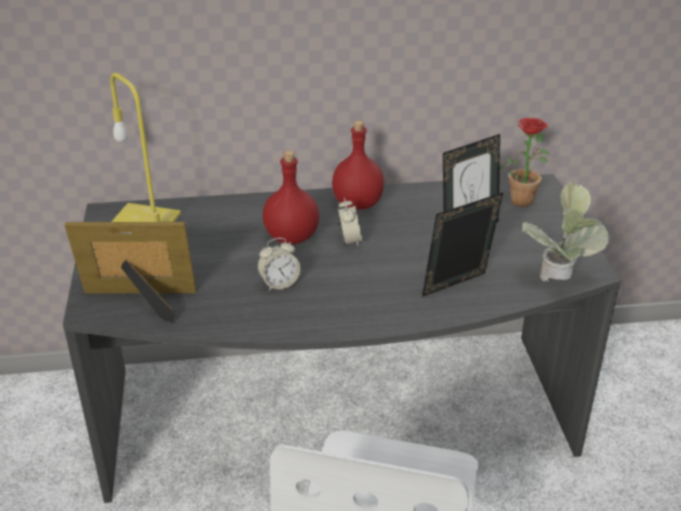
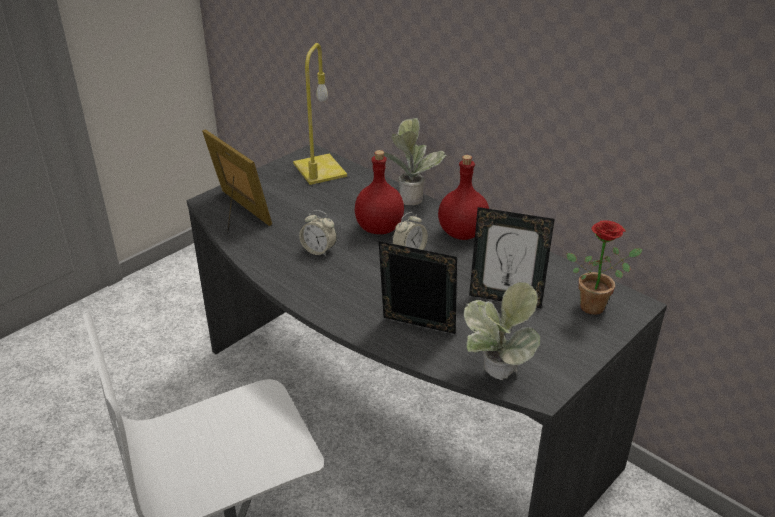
camera: 50 degrees right, 0 degrees up
(266, 199) = (410, 196): none -> potted plant

